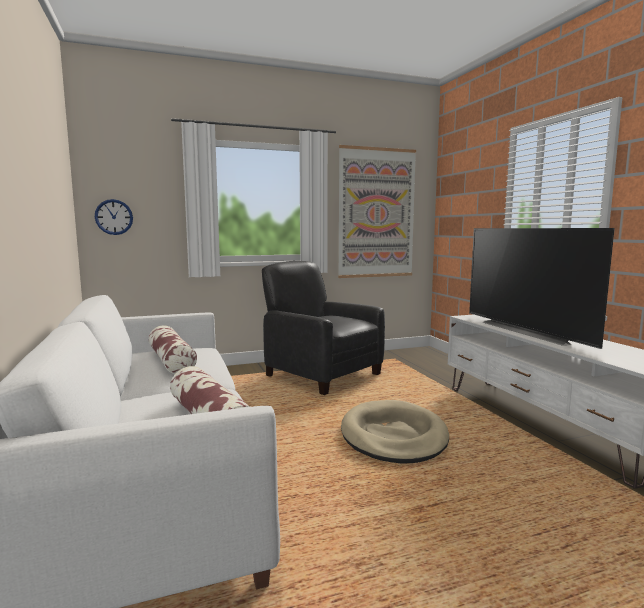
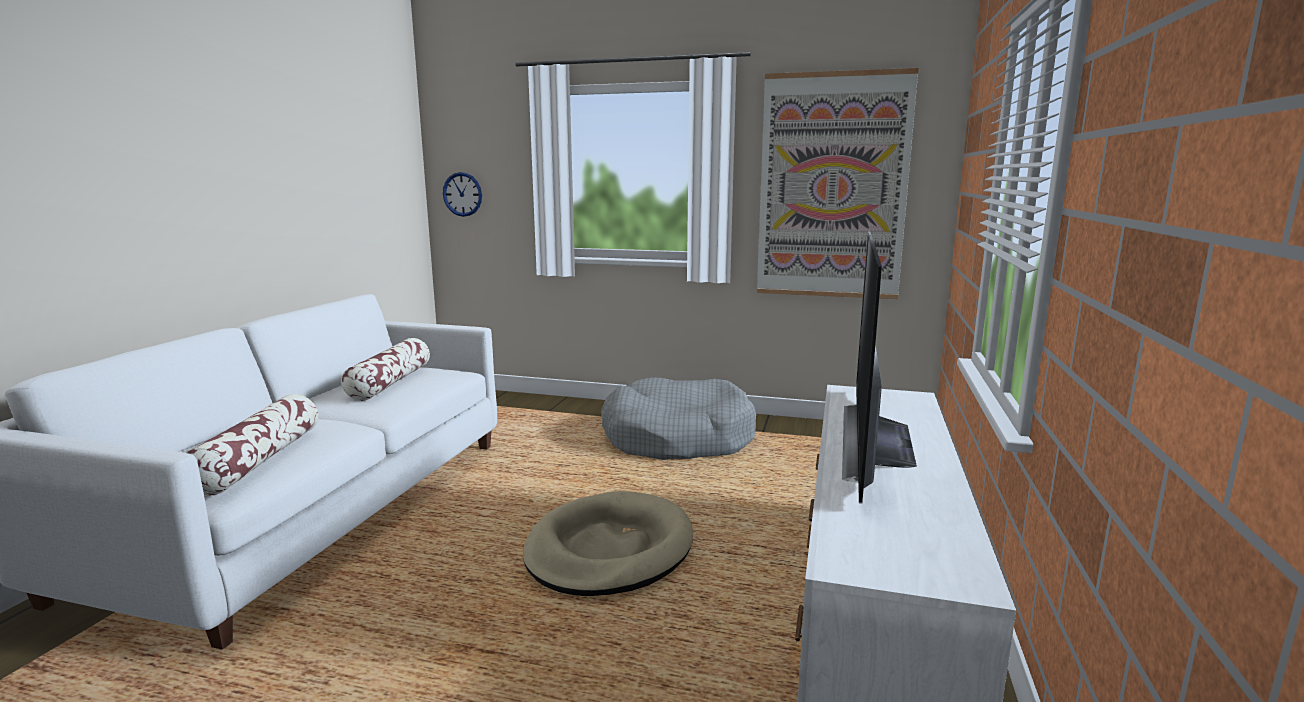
camera: 35 degrees right, 5 degrees up
(322, 374) = (677, 438): black armchair -> grey dog bed

